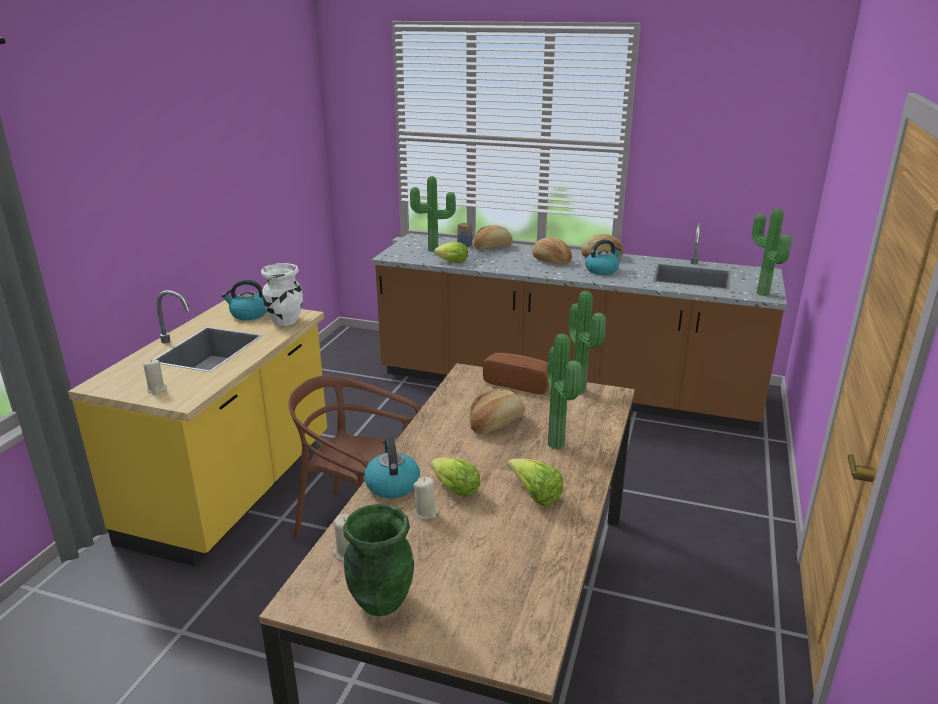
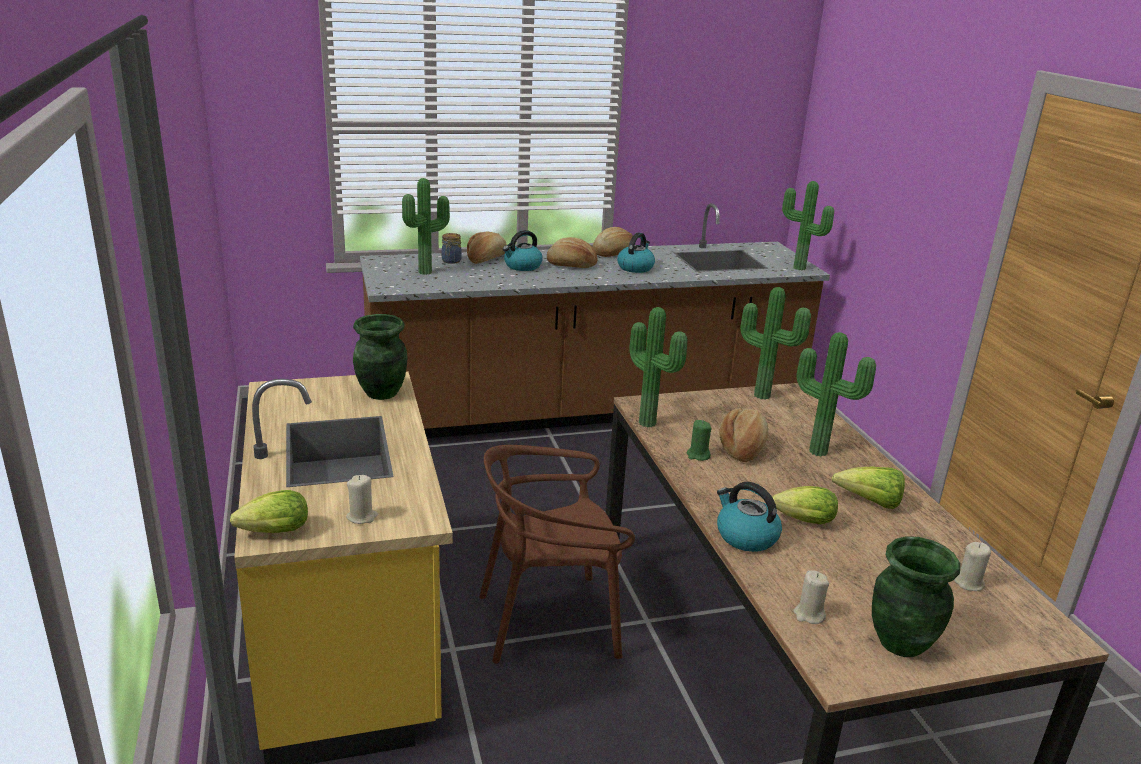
camera: 35 degrees left, 0 degrees up
(249, 314) = (318, 395): kettle -> kettle (522, 266)
(285, 321) = (381, 393): white vase -> green vase
(425, 512) = (813, 551): beige candle -> beige candle (969, 583)
(450, 262) = (469, 283): lettuce -> lettuce (271, 533)
(451, 419) = (698, 455): none -> green candle
(453, 386) = (649, 422): none -> potted plant
(519, 383) = (702, 402): bread -> none

